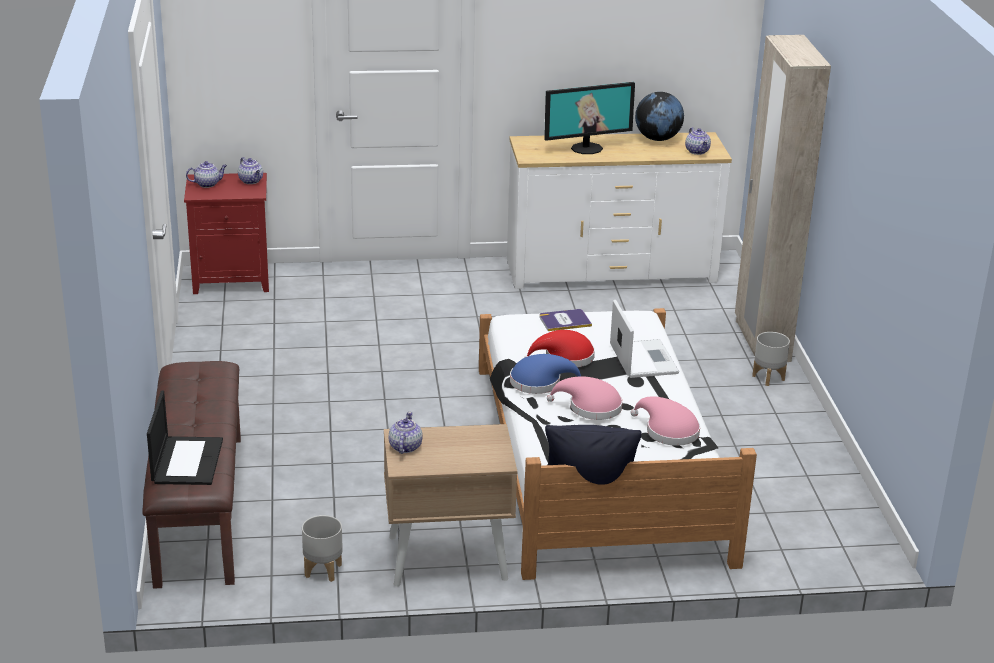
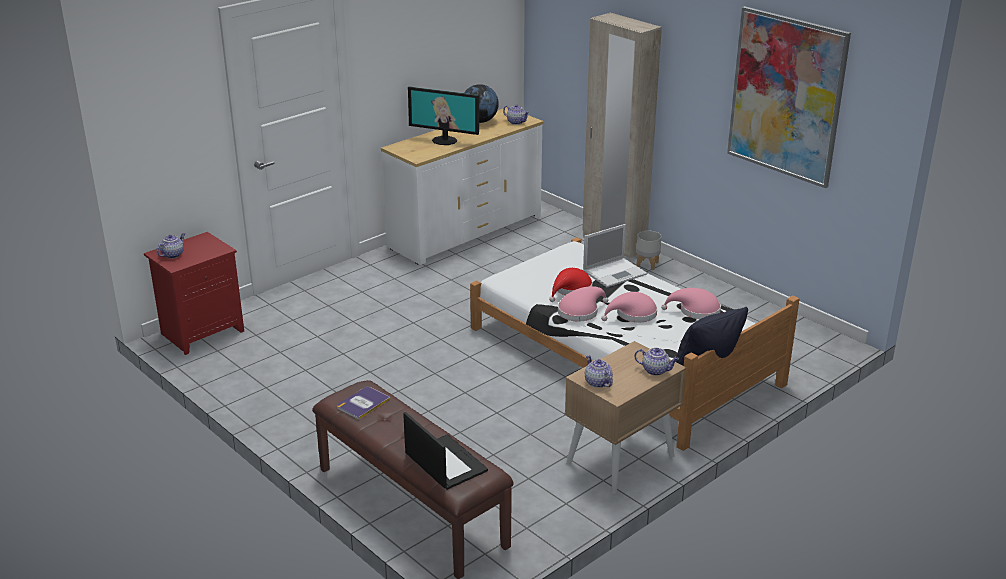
camera: 35 degrees left, 0 degrees up
(251, 181) = (205, 241): teapot -> teapot (656, 370)
(323, 570) = (555, 506): grey planter -> none
(540, 382) = (580, 311): blue hat -> pink hat
(564, 321) = (534, 266): book -> book (363, 403)
(586, 148) = (445, 140): monitor -> monitor turned 75 degrees clockwise
(642, 359) = (615, 272): laptop -> laptop turned 105 degrees clockwise
(899, 193) = (786, 96): none -> picture

